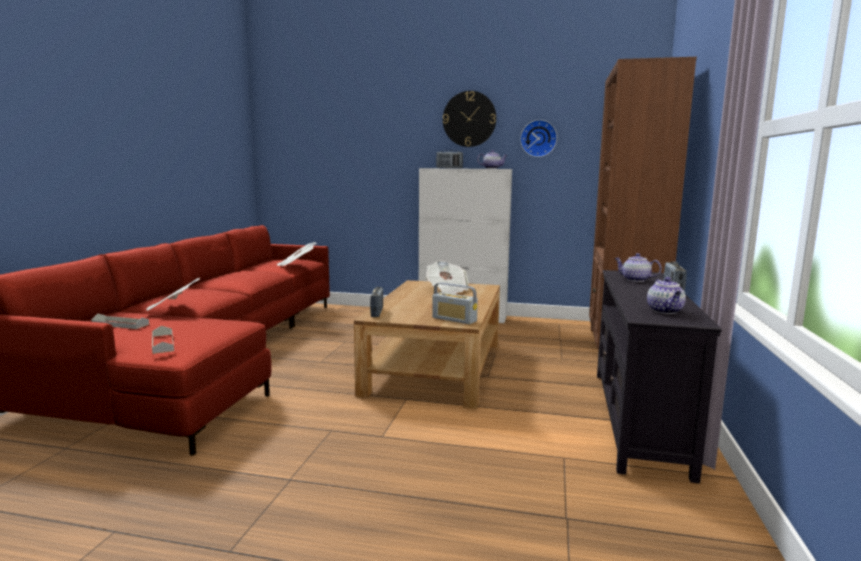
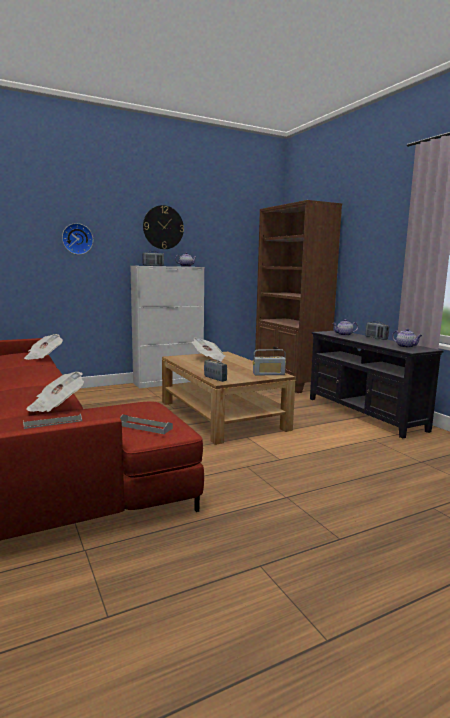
camera: 40 degrees left, 0 degrees up
(538, 138) = (211, 245): wall clock -> wall clock (77, 239)

